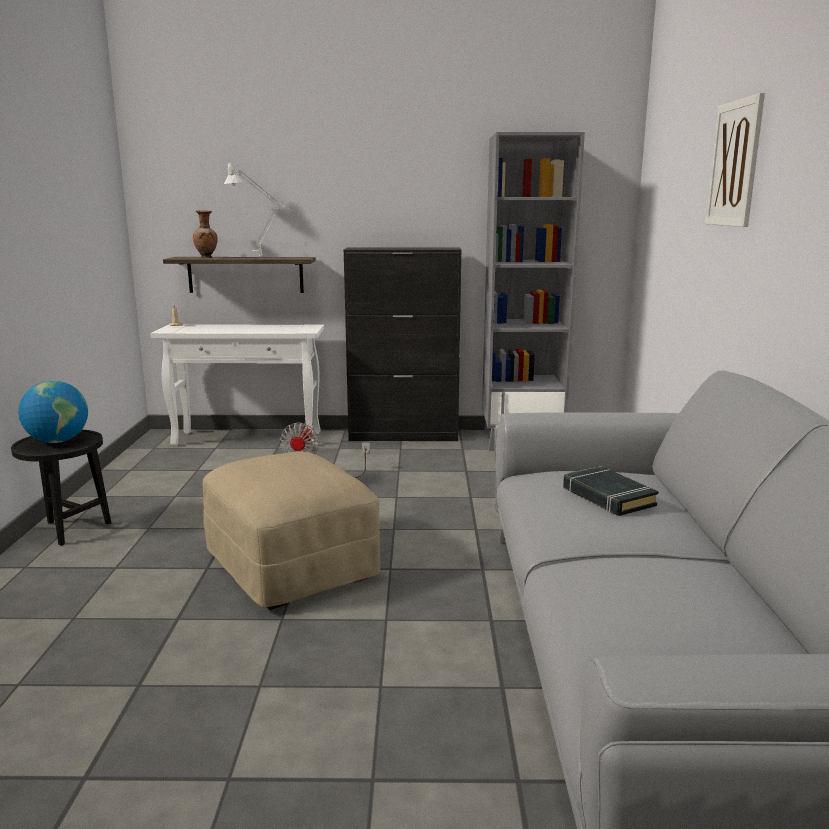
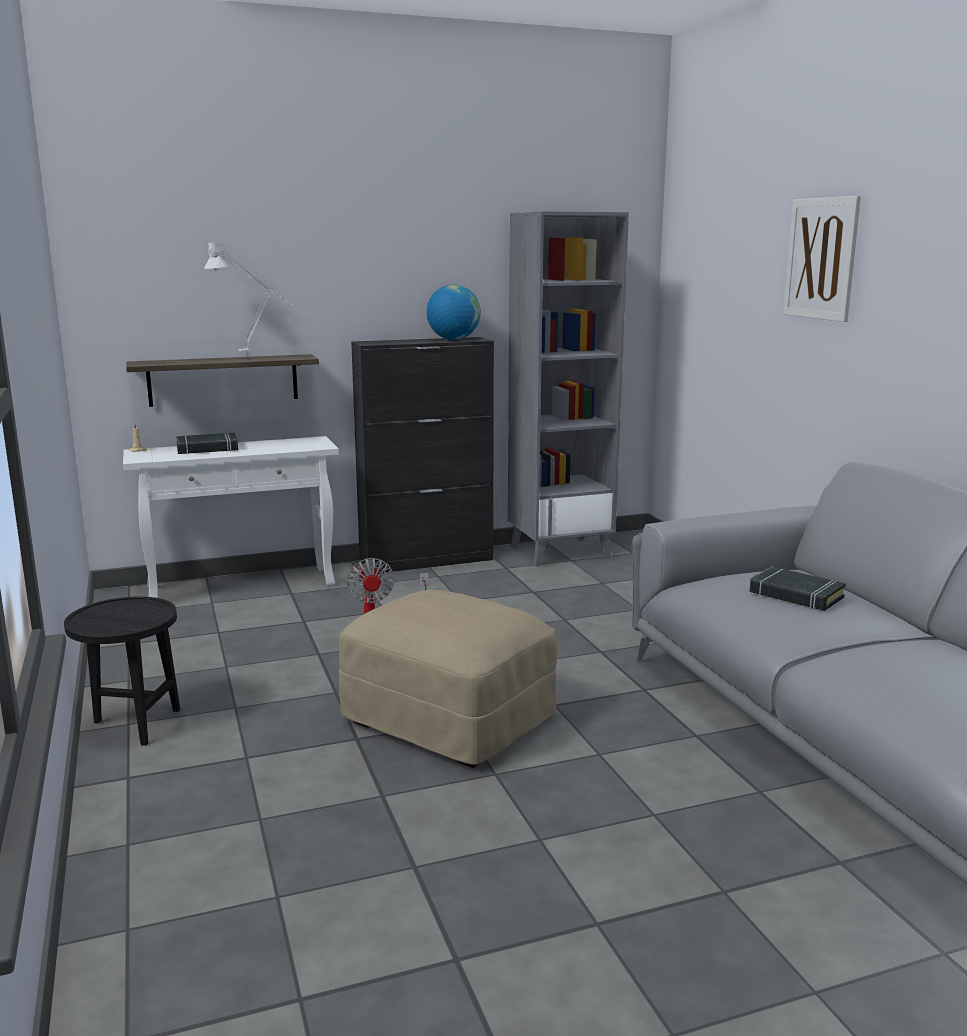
camera: 20 degrees left, 0 degrees up
(57, 441) = (118, 615): globe -> globe (453, 339)
(207, 258) = (182, 362): brown vase -> none
(224, 327) = (207, 449): none -> black book

